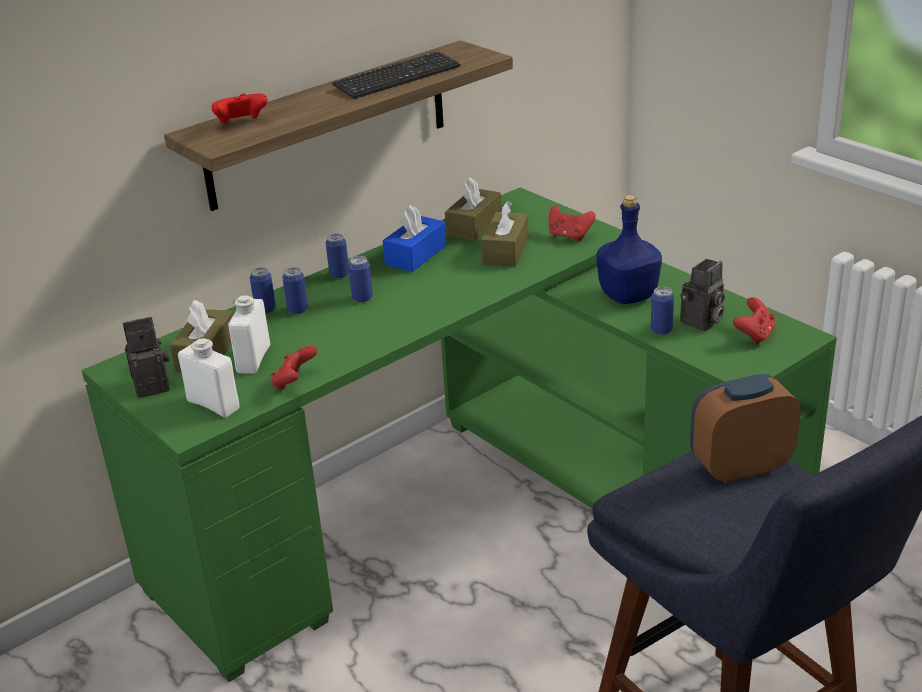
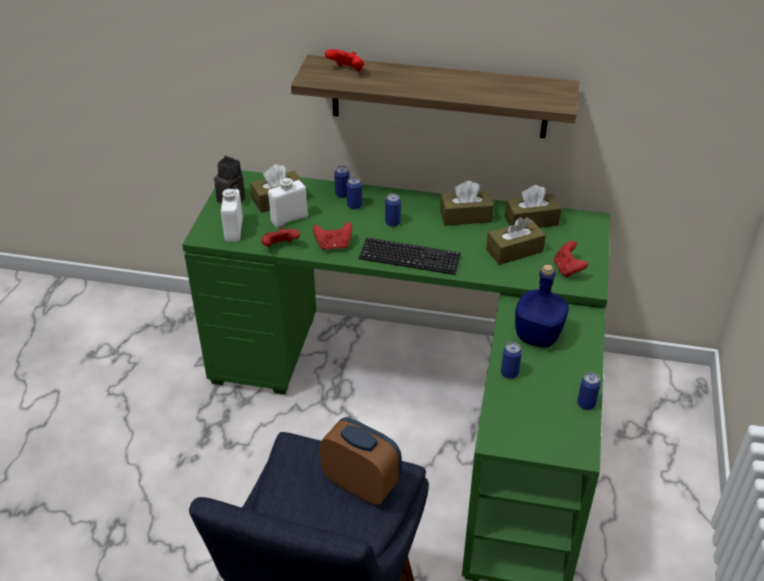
camera: 50 degrees right, 10 degrees up
(339, 274) = (409, 199): can -> can (586, 404)
(397, 78) = (480, 88): keyboard -> keyboard (409, 258)
(416, 255) = (466, 216): blue tissue box -> brown tissue box
(701, 322) = (541, 389): camera -> none
(754, 335) = (553, 424): red game controller -> red game controller (333, 245)

